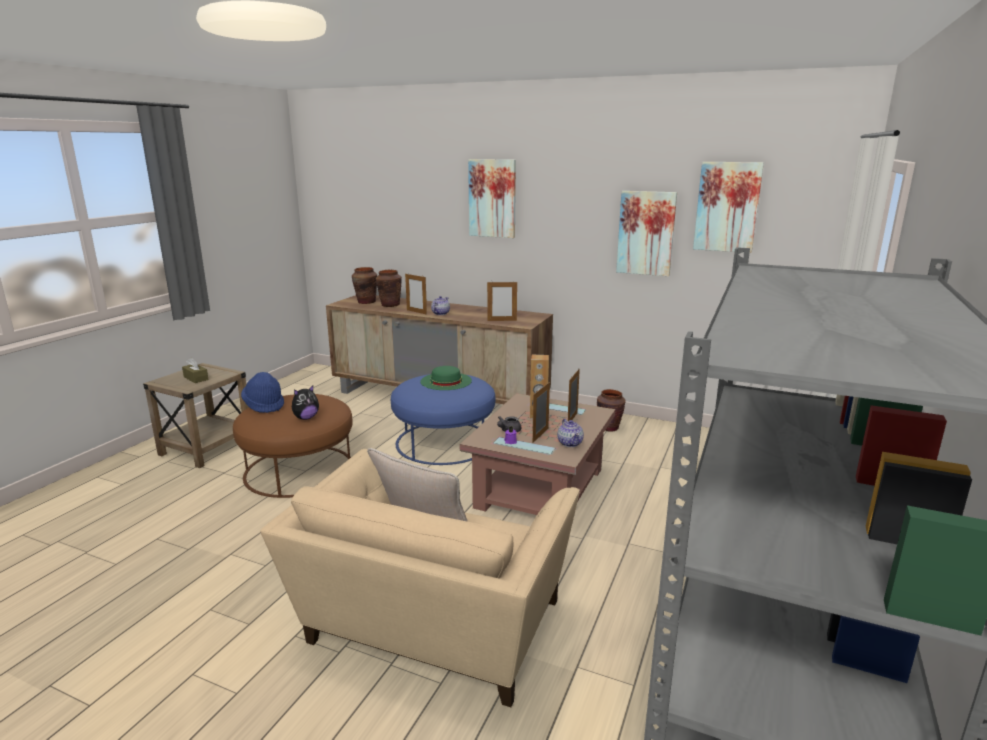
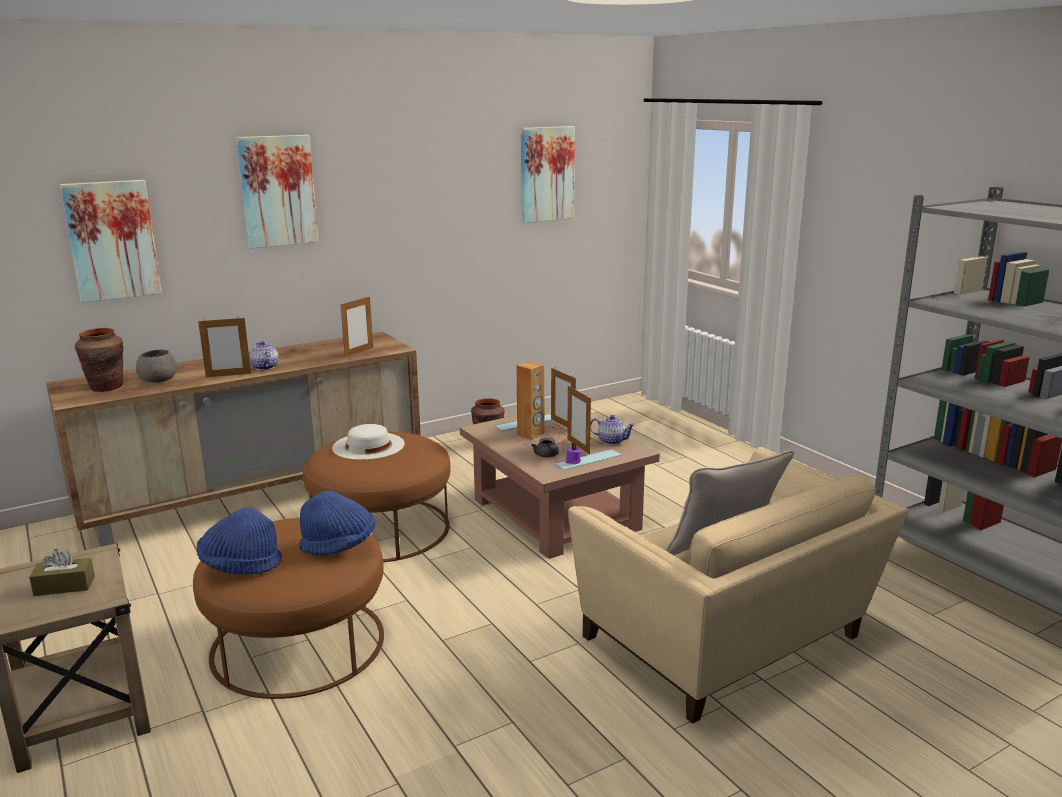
camera: 55 degrees left, 0 degrees up
(306, 418) = (339, 546): plush toy -> blue hat
(390, 305) = (159, 380): brown vase -> grey bowl
(444, 442) = (382, 528): blue ottoman -> brown ottoman
(446, 381) = (368, 446): green hat -> white hat
(646, 233) = (474, 212): picture -> picture (112, 240)

